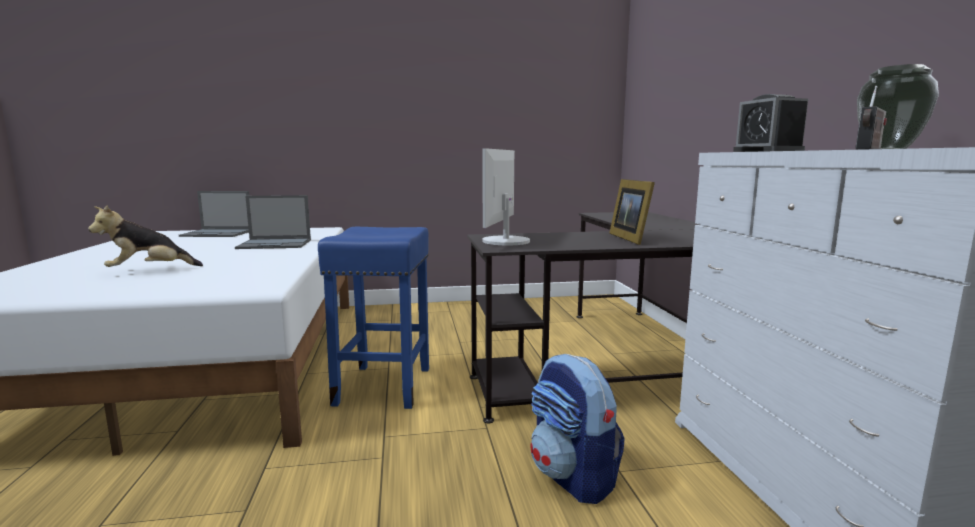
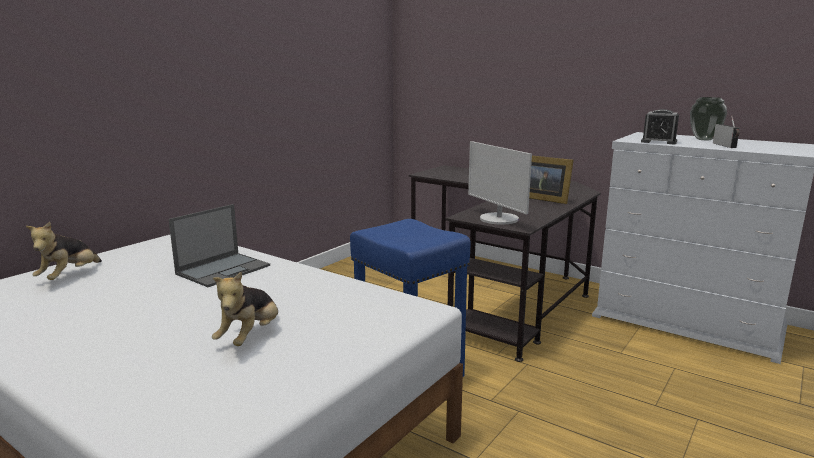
camera: 45 degrees left, 5 degrees up
(218, 233) = (69, 276): laptop -> plush toy
(573, 477) = (612, 366): backpack -> none

